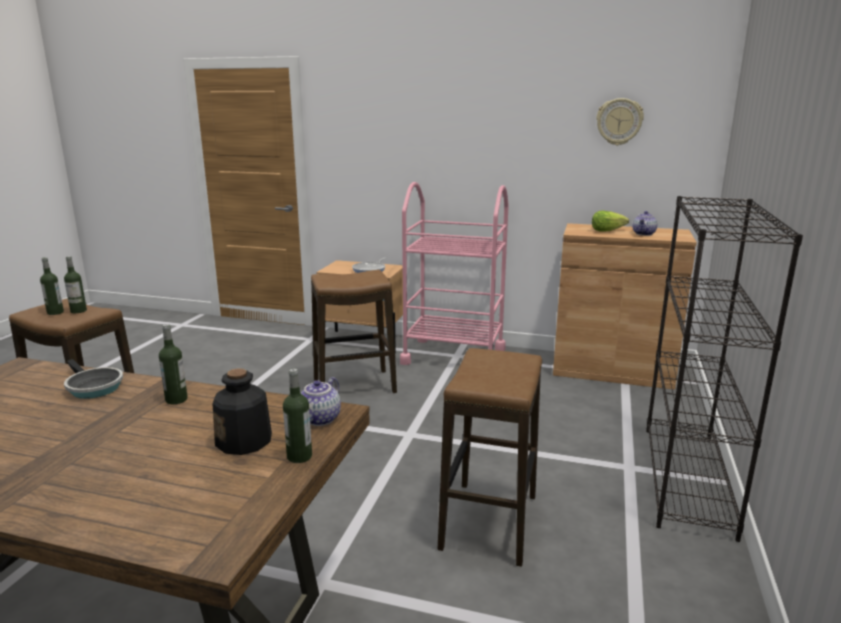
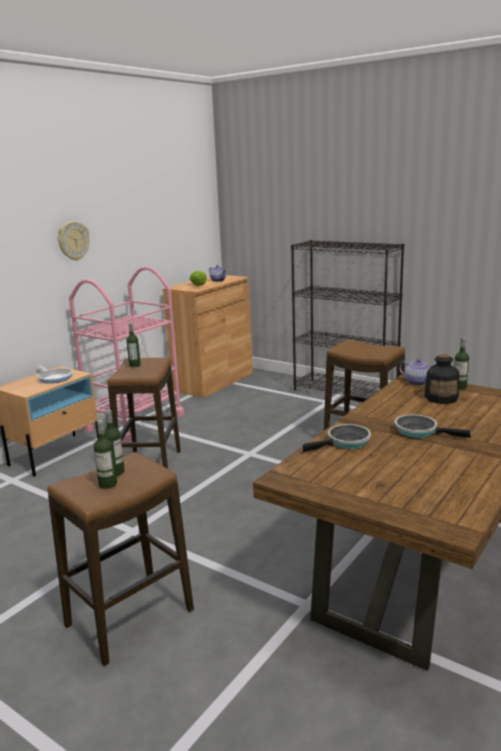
camera: 70 degrees left, 0 degrees up
(108, 429) = (419, 431): none -> frying pan
(176, 399) = (378, 416): bottle -> bottle (135, 365)
(619, 121) = (173, 208): wall clock -> wall clock (73, 241)

